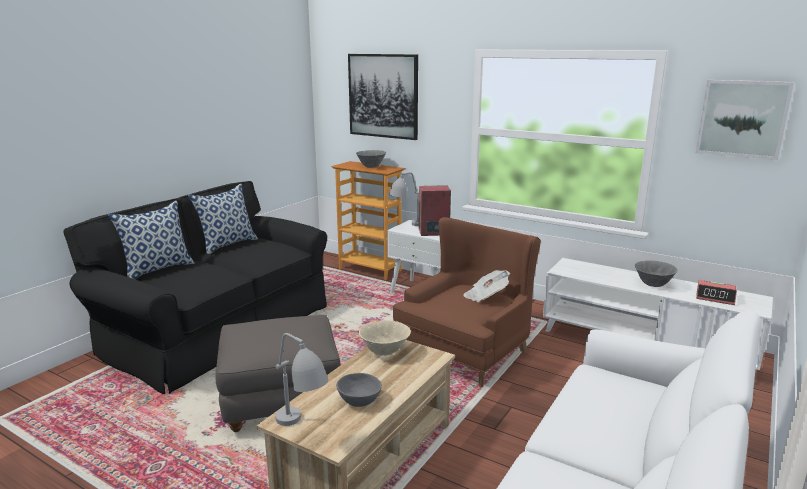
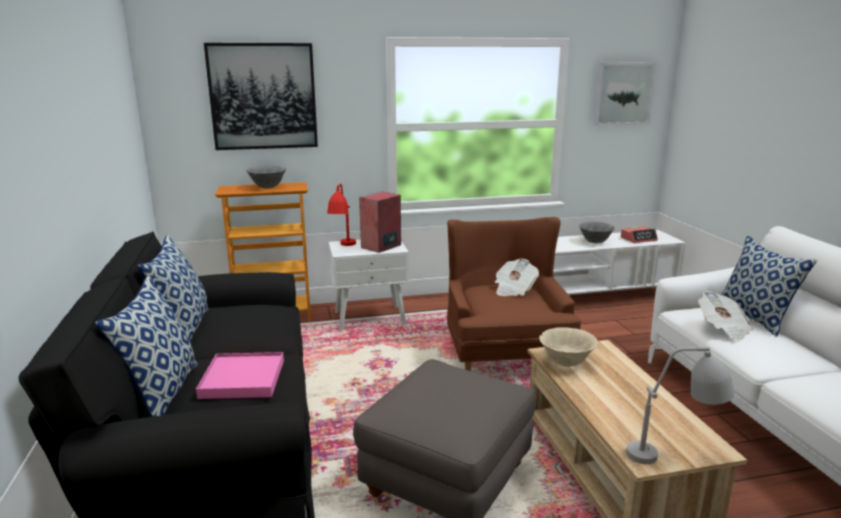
camera: 45 degrees left, 0 degrees up
(191, 276) = (243, 379): none -> pink tray
(359, 400) = (644, 408): grey bowl -> none
(406, 226) = (343, 248): grey table lamp -> red table lamp
(586, 396) = (723, 328): none -> newspaper
(652, 406) = (754, 318): none -> pillow

